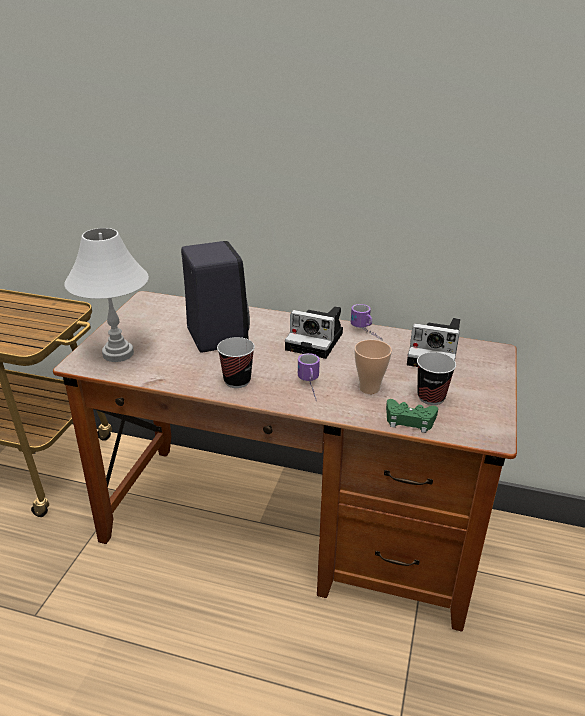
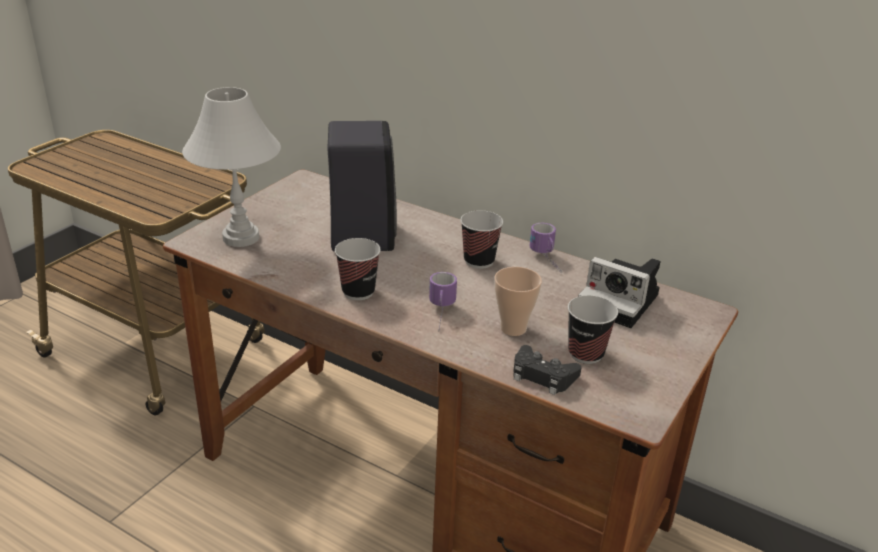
camera: 15 degrees right, 0 degrees up
(317, 341) = (479, 261): camera -> cup
(409, 420) = (542, 376): green game controller -> black game controller

